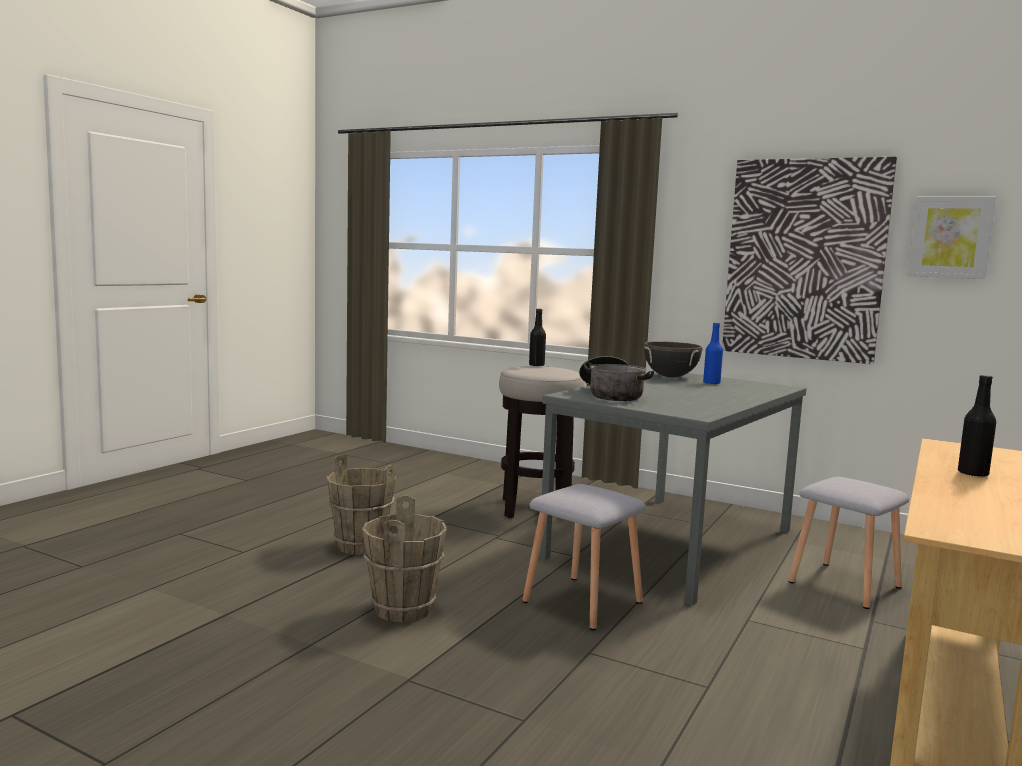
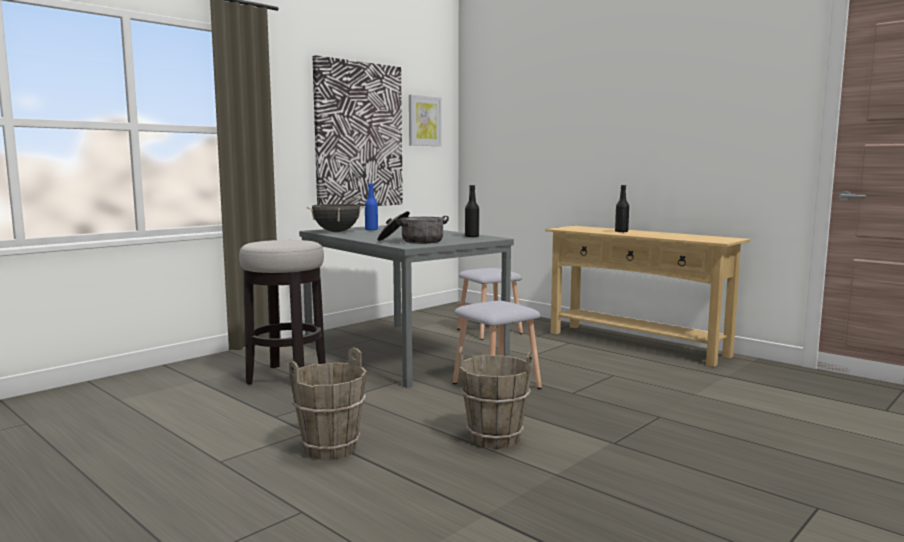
camera: 75 degrees left, 0 degrees up
(536, 365) = (260, 241): black bottle -> black bottle (472, 236)

